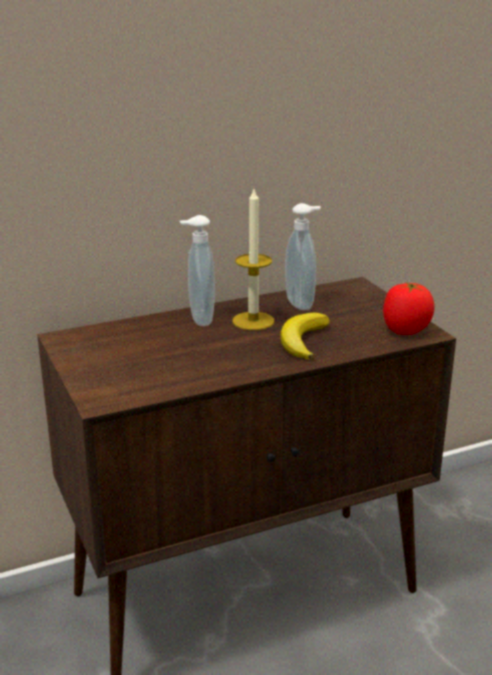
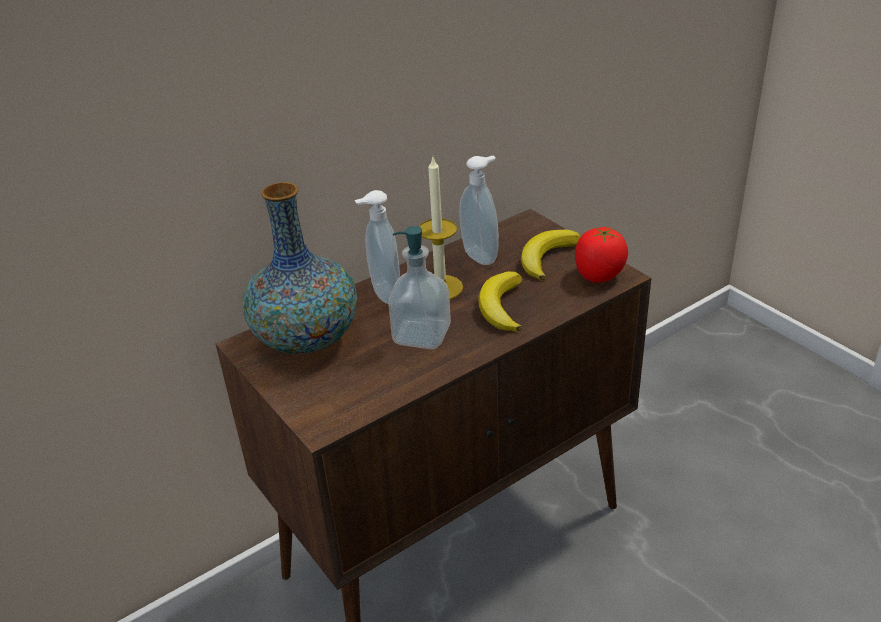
camera: 10 degrees left, 10 degrees up
(117, 341) = (307, 339): none -> vase
(220, 351) = (421, 335): none -> soap dispenser
(362, 312) = (547, 258): none -> banana

